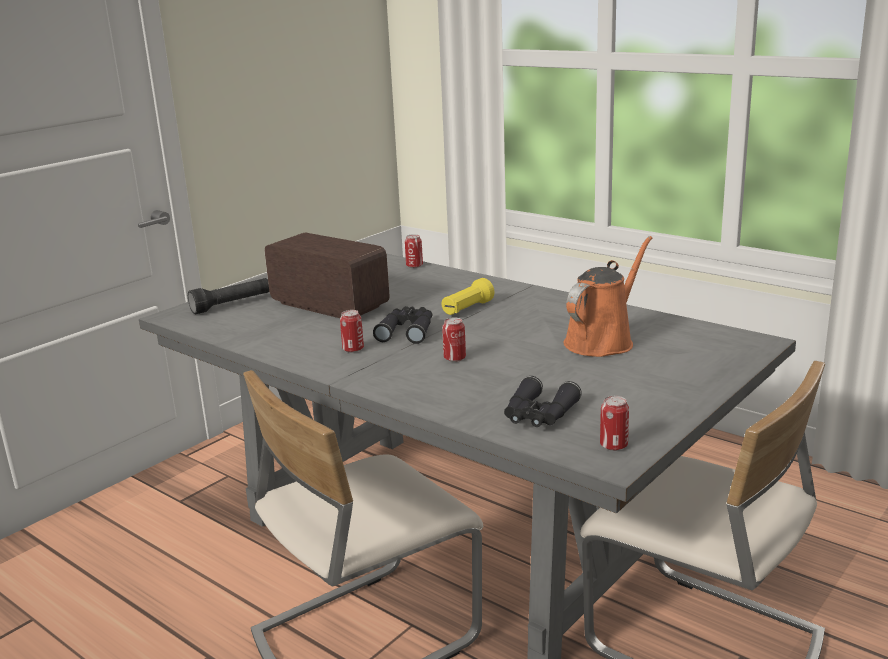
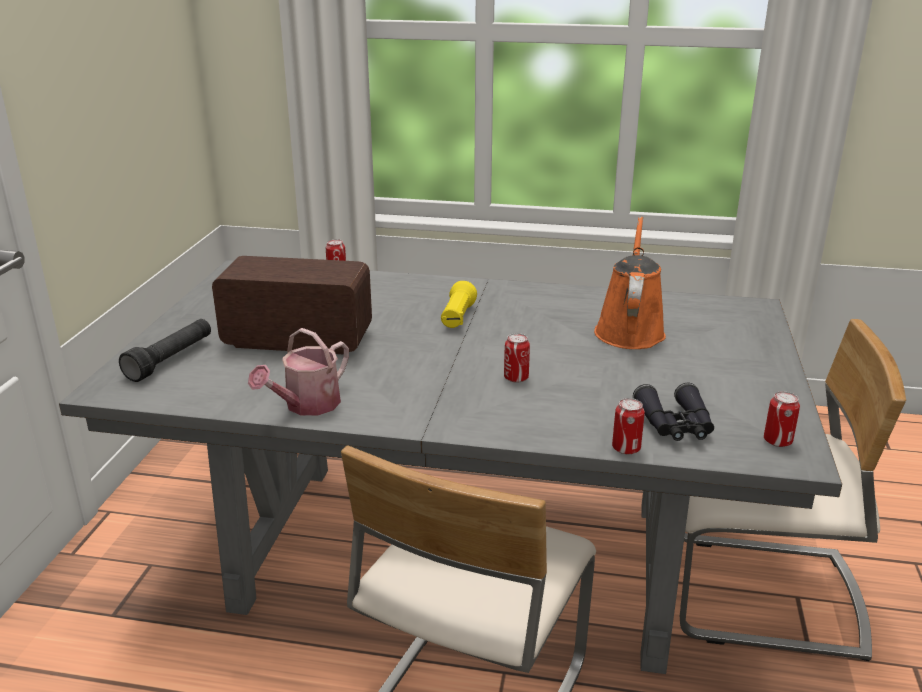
camera: 30 degrees left, 5 degrees up
(281, 348) = (306, 405): none -> watering can
(353, 349) = (394, 389): can -> can (626, 448)
(407, 331) = (426, 355): black binoculars -> none

